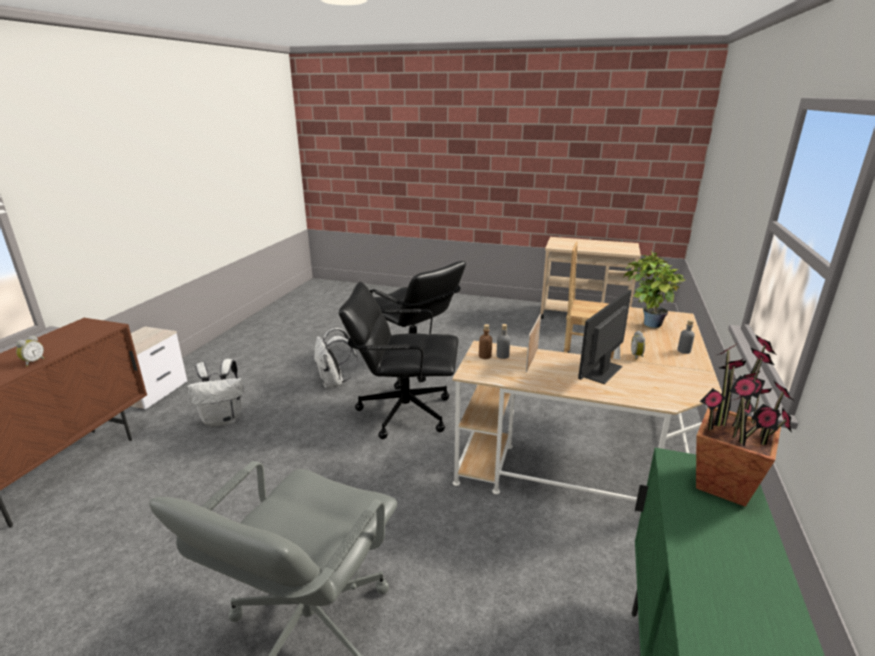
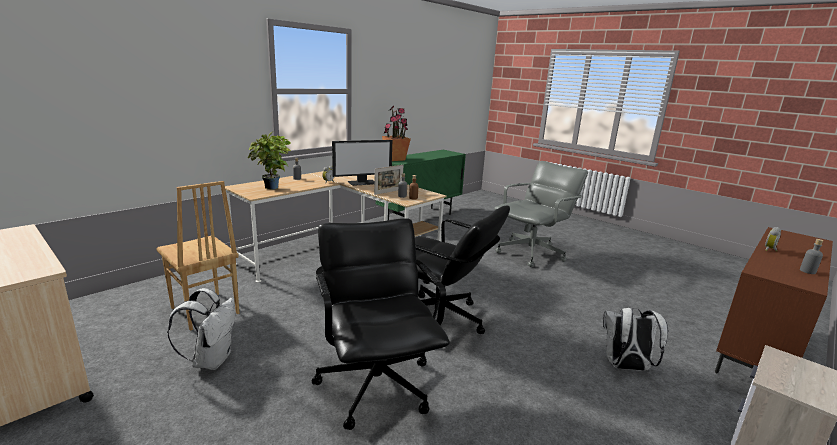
camera: 155 degrees left, 5 degrees down
(49, 338) = (807, 271): none -> grey bottle
(334, 383) = (499, 377): white backpack -> white backpack (211, 360)

